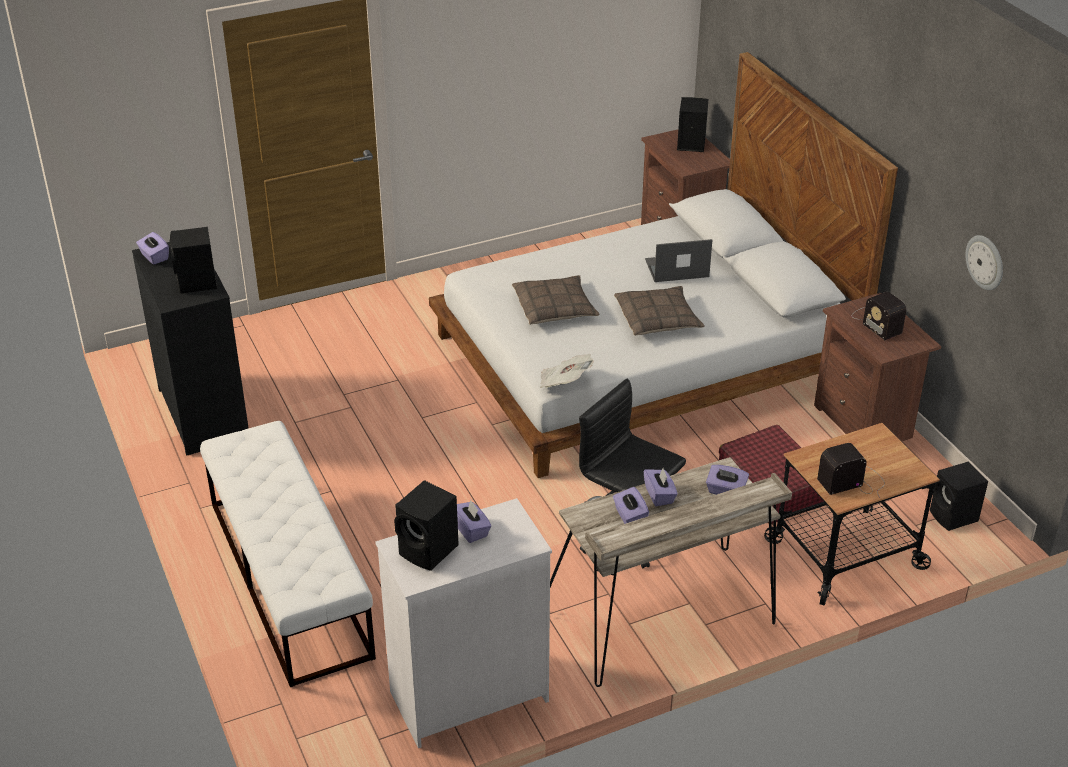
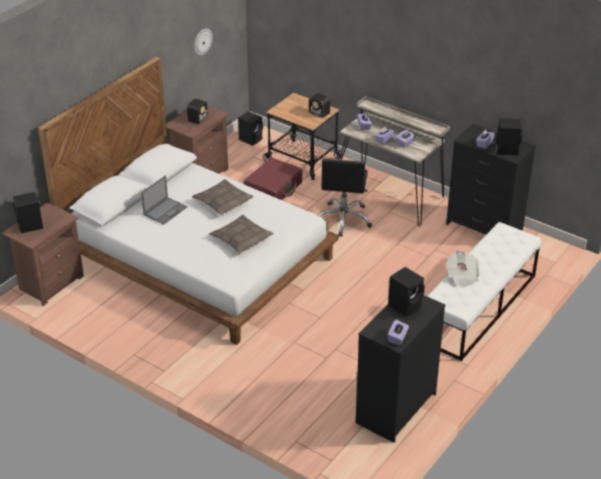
camera: 120 degrees left, 0 degrees up
(468, 696) = (484, 227): white dresser -> black dresser
(564, 382) = (306, 213): newspaper -> newspaper (462, 276)
(676, 268) = (165, 210): laptop -> laptop turned 105 degrees counterclockwise

